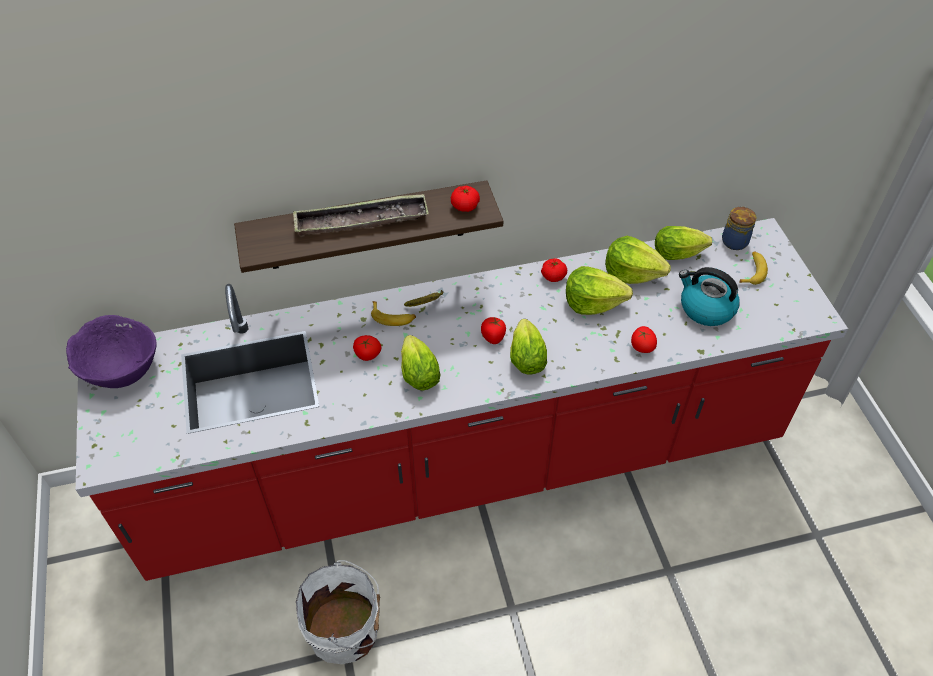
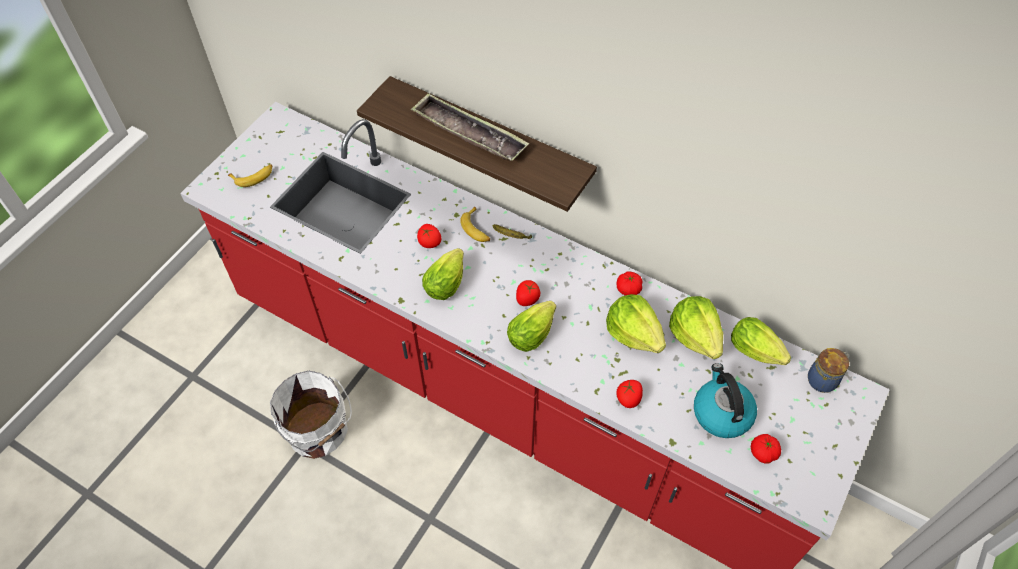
camera: 45 degrees right, 5 degrees up
(121, 367) = (282, 133): purple bowl -> none
(465, 206) = (553, 175): tomato -> tomato (763, 453)
(752, 271) = (804, 417): banana -> banana (253, 177)

